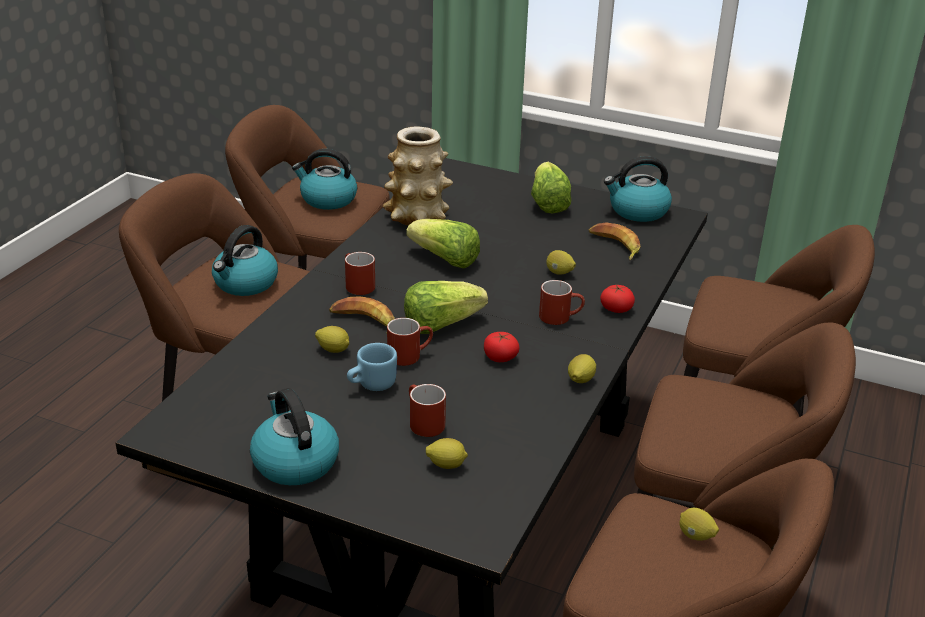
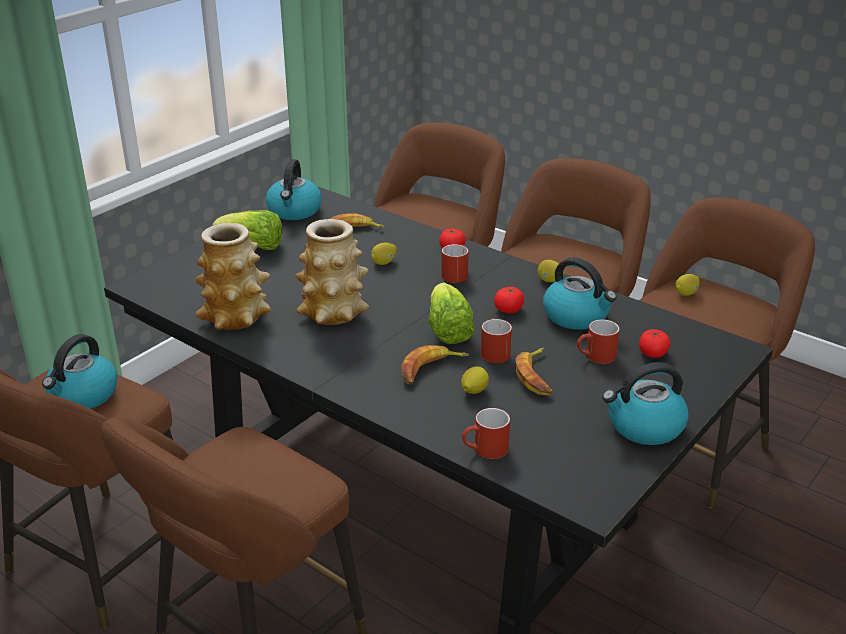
camera: 75 degrees left, 0 degrees up
(245, 283) = (249, 471): kettle -> kettle (577, 316)
(356, 285) = (359, 367): red mug -> red mug (485, 450)
(371, 385) = (536, 376): blue mug -> banana
(445, 260) = (333, 313): lettuce -> vase
(446, 465) = (652, 353): lemon -> tomato

